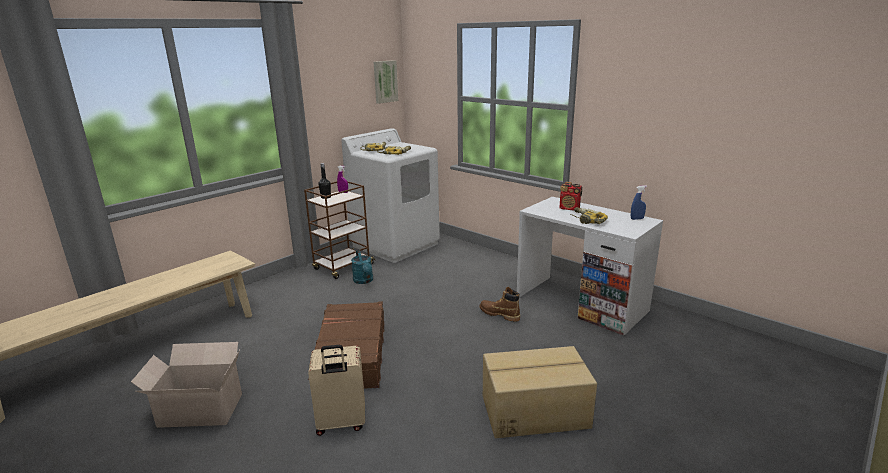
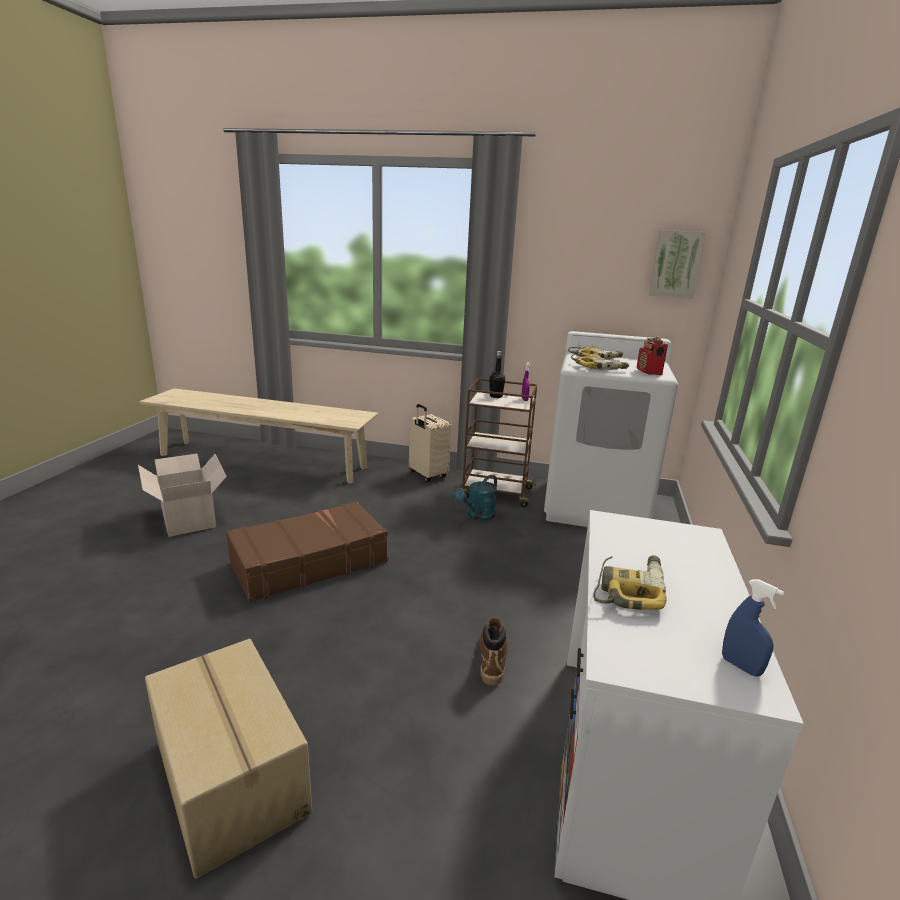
camera: 60 degrees right, 0 degrees up
(341, 423) = (177, 599): beige suitcase -> beige suitcase (427, 475)
(569, 208) = (674, 558): radio -> radio (649, 372)

